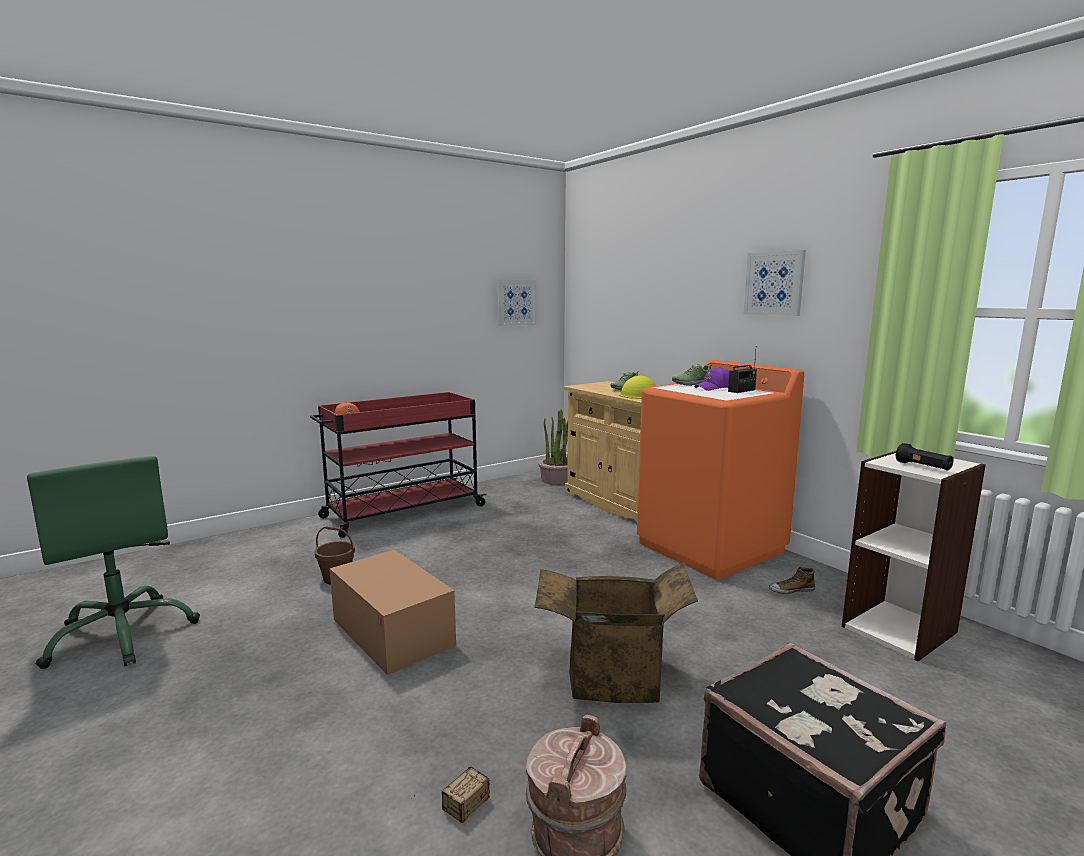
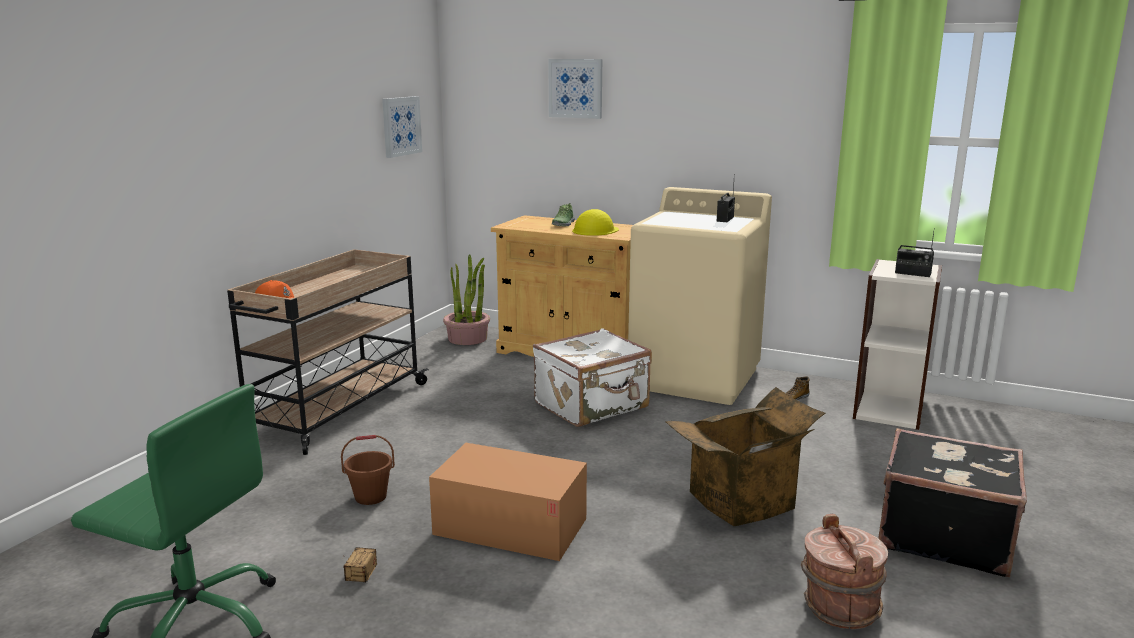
camera: 30 degrees left, 5 degrees up
(402, 512) = (336, 410): red cart -> beige cart
(446, 822) = (750, 635): storage box -> storage box (353, 586)
(586, 551) = (593, 406): none -> white suitcase
(692, 384) = (667, 215): shoe -> none
(711, 547) = (695, 378): orange washing machine -> beige washing machine
(716, 388) = (698, 218): purple cap -> none
(774, 283) = (733, 109): picture -> picture (575, 88)
(923, 467) = (912, 274): black flashlight -> radio

